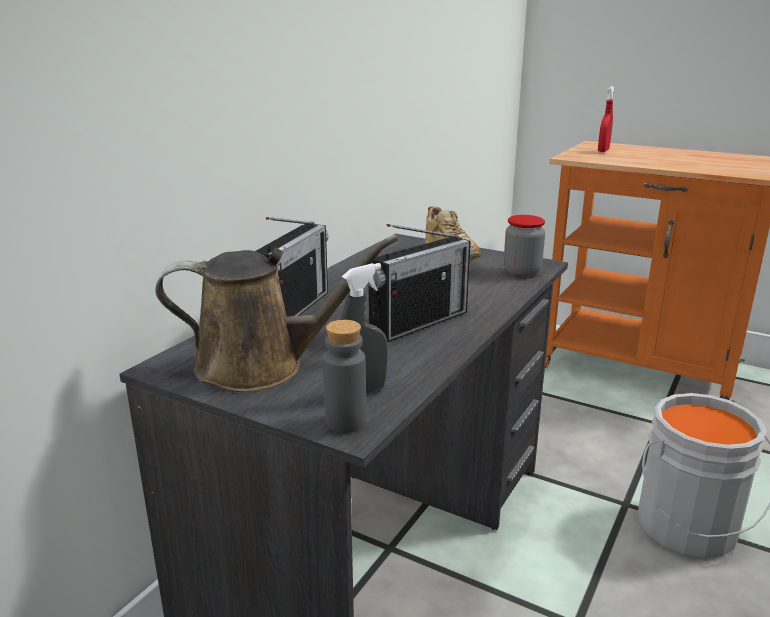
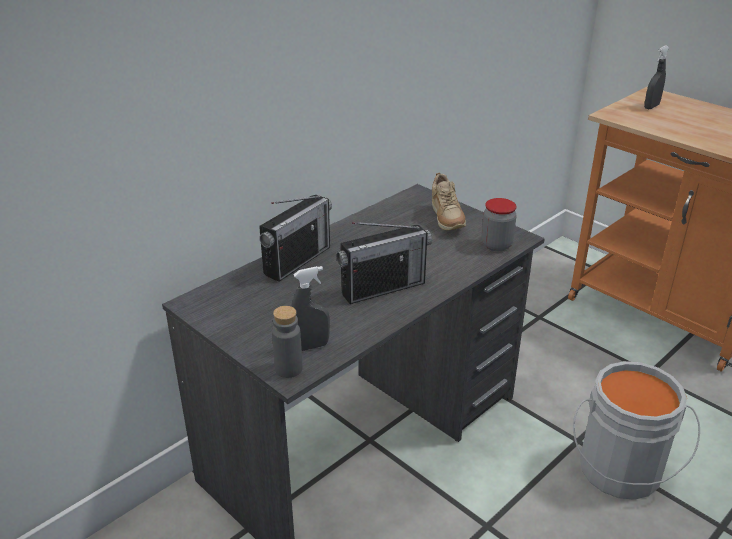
camera: 15 degrees right, 10 degrees up
(261, 366) = (254, 312): brown watering can -> none
(603, 151) = (651, 107): red spray bottle -> grey spray bottle

